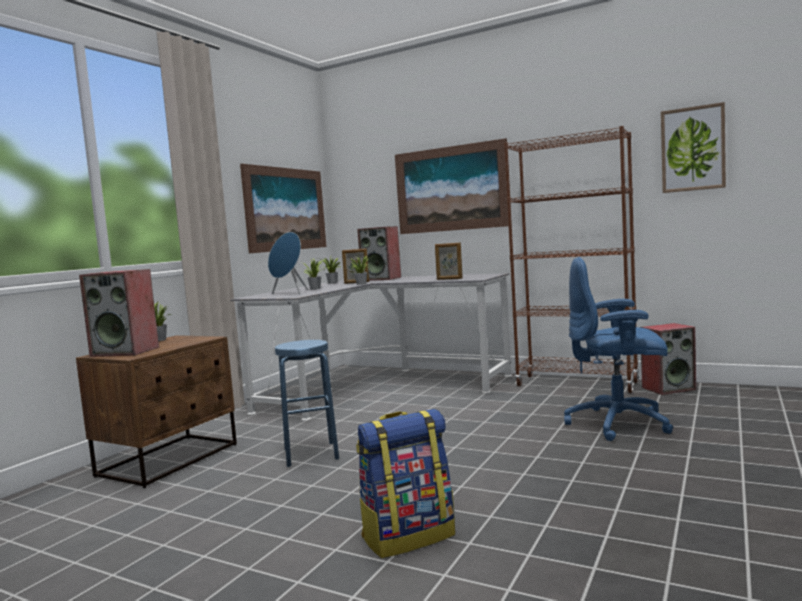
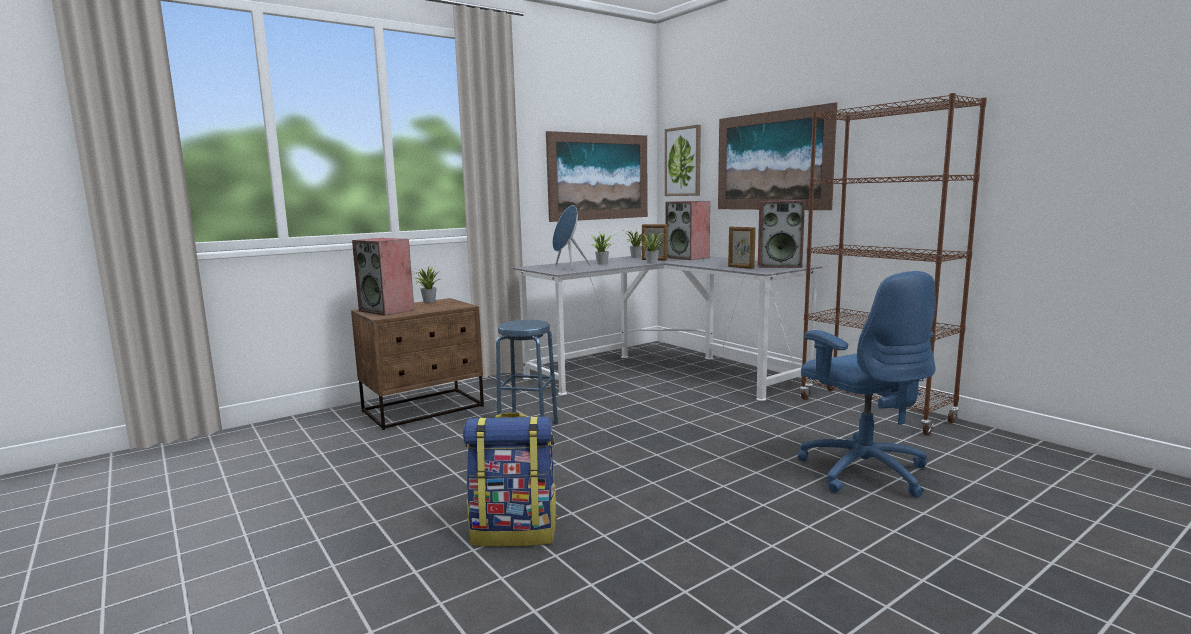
camera: 25 degrees right, 5 degrees up
(619, 424) = (862, 470): blue office chair -> blue office chair turned 150 degrees counterclockwise
(668, 388) = (986, 439): speaker -> speaker (780, 265)
(693, 149) = (1075, 123): picture -> picture (683, 161)

